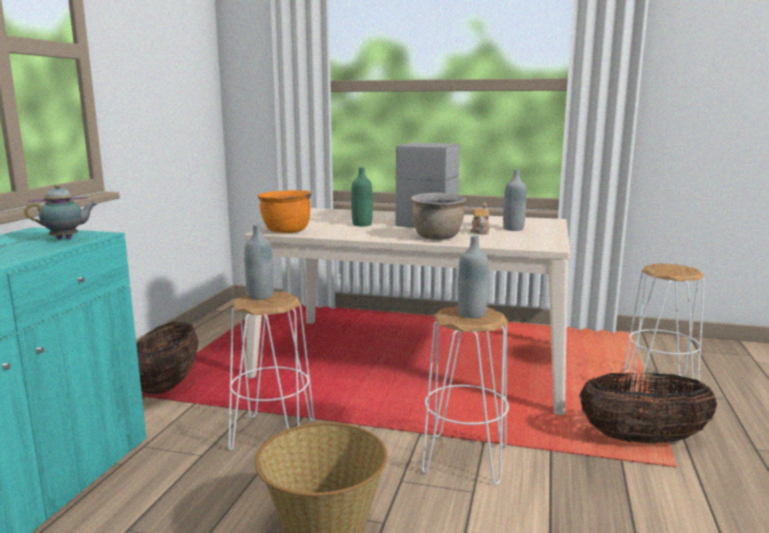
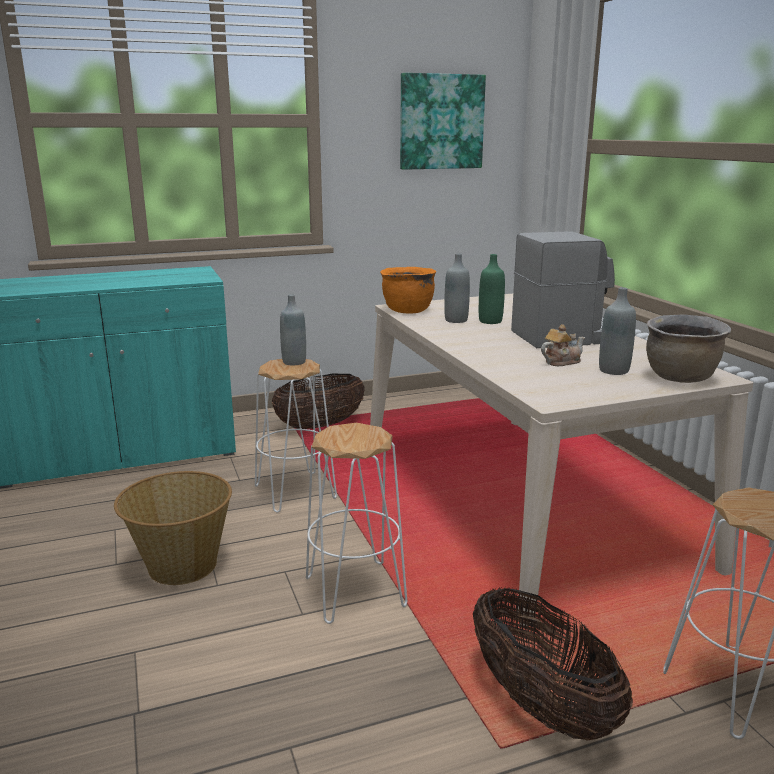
camera: 55 degrees right, 5 degrees up
(66, 239) = (185, 278): teapot -> none
(173, 63) = (441, 122): none -> picture
(438, 237) = (492, 354): brown cooking pot -> brown cooking pot (680, 378)
(471, 314) = (354, 436): grey bottle -> grey bottle (456, 320)

